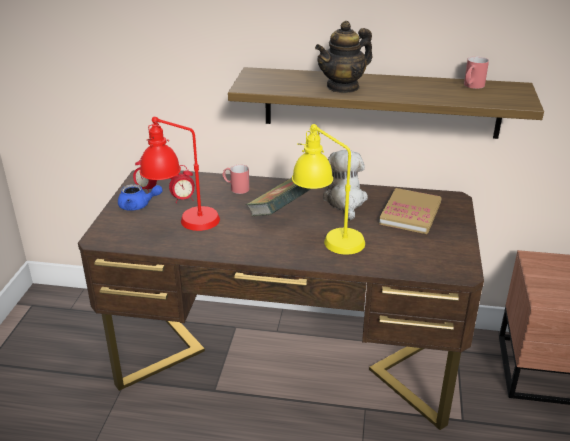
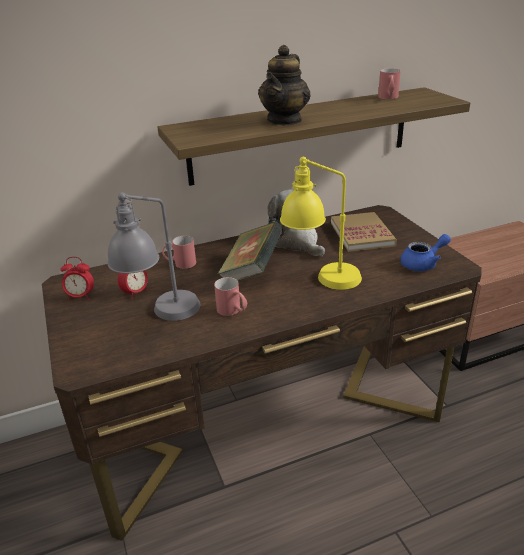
camera: 30 degrees left, 0 degrees up
(138, 206) = (89, 317): blue teapot -> blue teapot (423, 264)
(183, 223) = (162, 317): red table lamp -> grey table lamp
(234, 238) = (233, 311): none -> red mug

